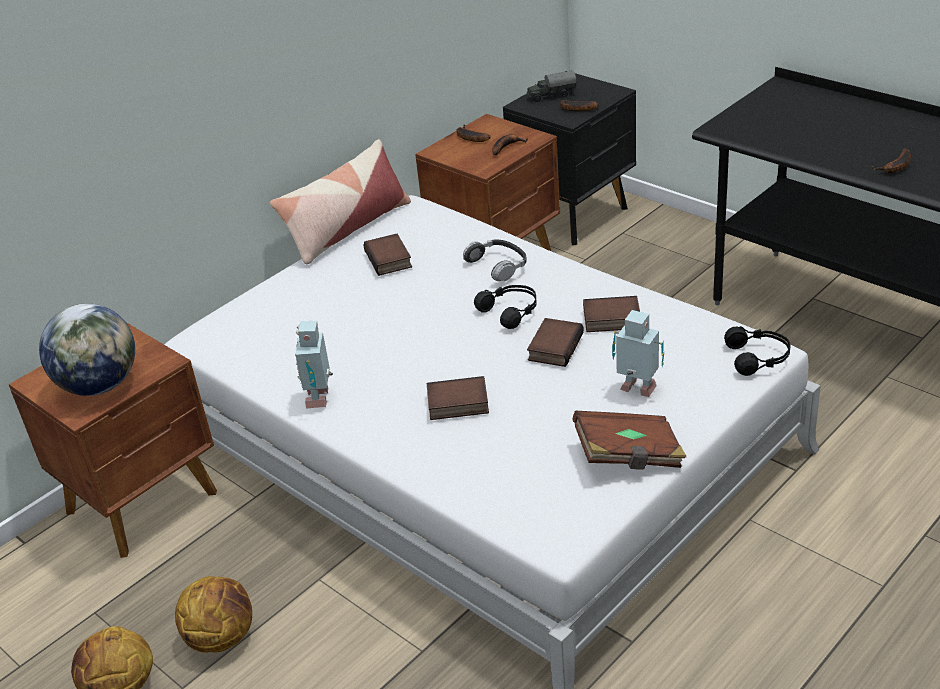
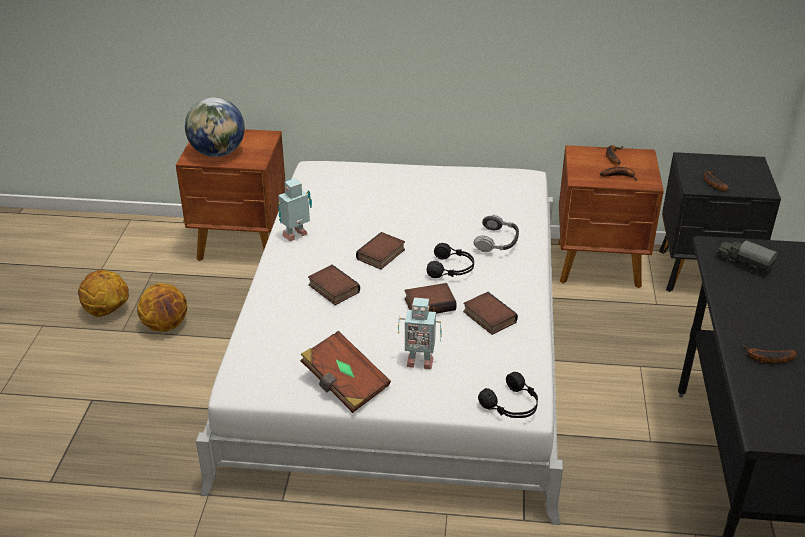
camera: 50 degrees right, 0 degrees up
(347, 229) = (473, 165): pillow -> none
(390, 259) = (454, 196): book -> book (381, 255)
(551, 95) = (717, 165): toy truck -> toy truck (743, 263)
(638, 390) = (419, 361): toy robot -> toy robot turned 105 degrees clockwise

